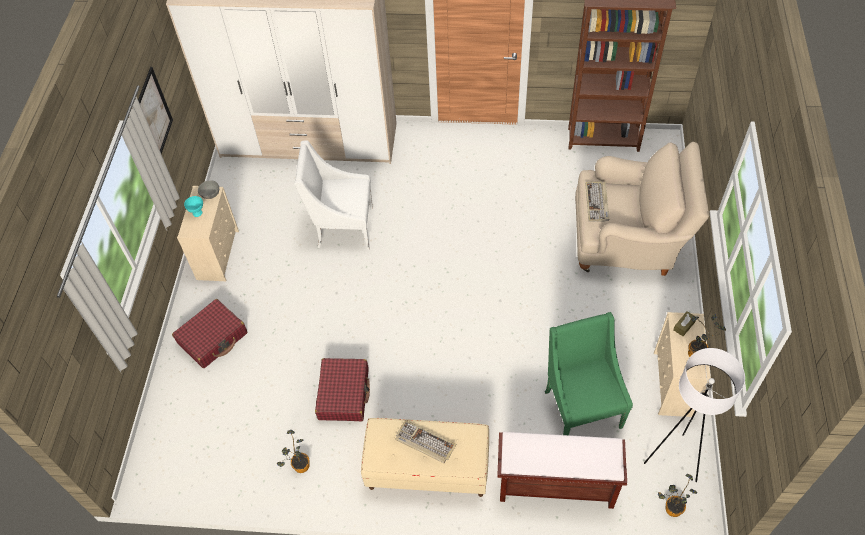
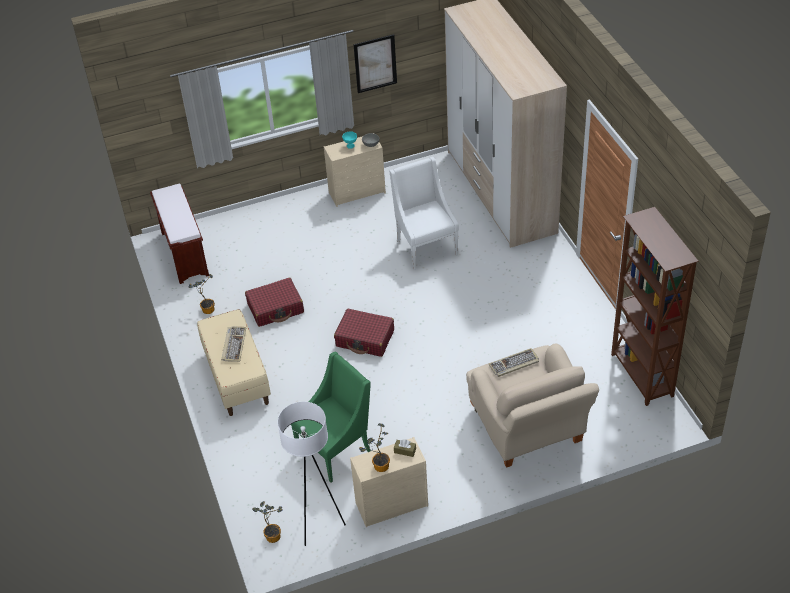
camera: 65 degrees right, 10 degrees down
(213, 338) = (284, 222): red suitcase -> red suitcase (365, 338)
(555, 485) = (258, 455): brown bench -> brown bench (184, 253)

